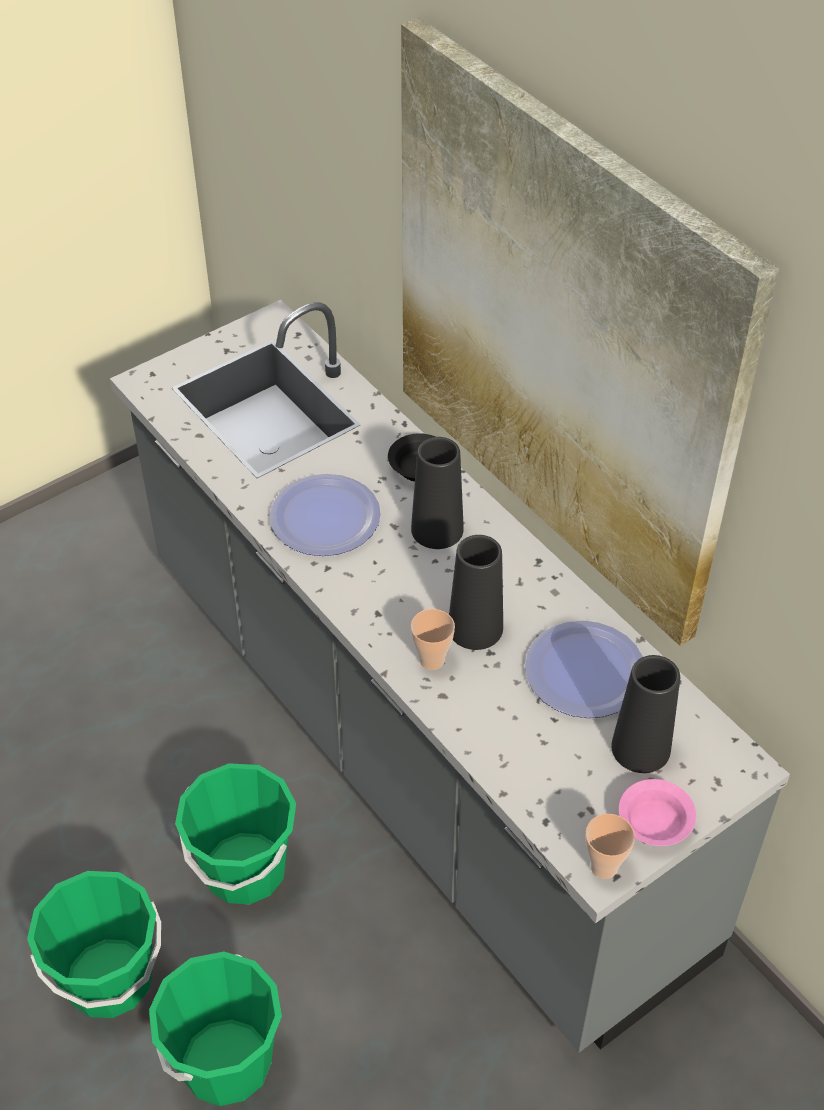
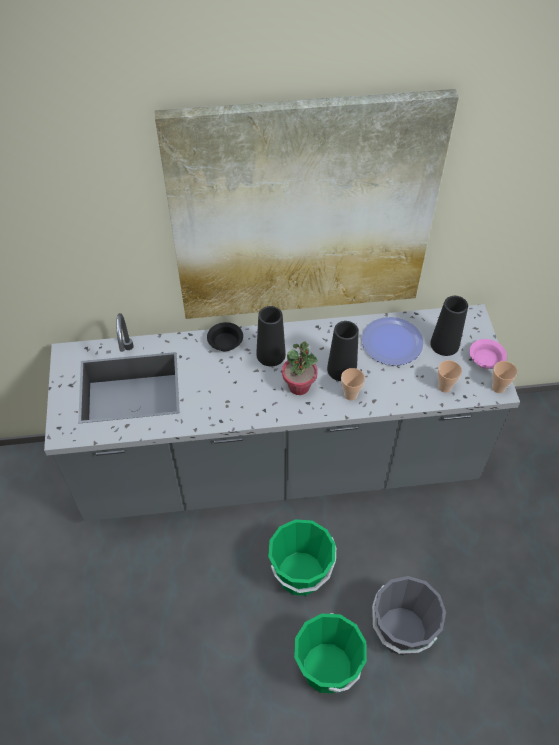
camera: 60 degrees left, 5 degrees up
(226, 1062) = (401, 631): green bucket -> grey bucket
(324, 517) = (229, 396): plate -> none
(401, 589) = (299, 386): none -> potted plant
(544, 783) = (444, 387): none -> cup

